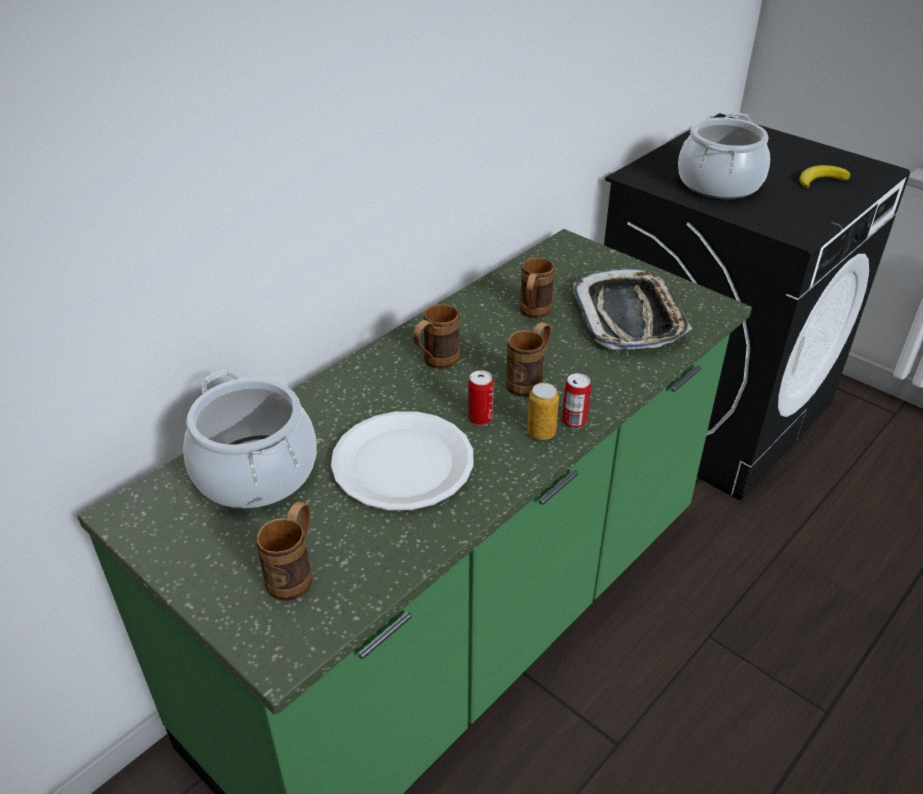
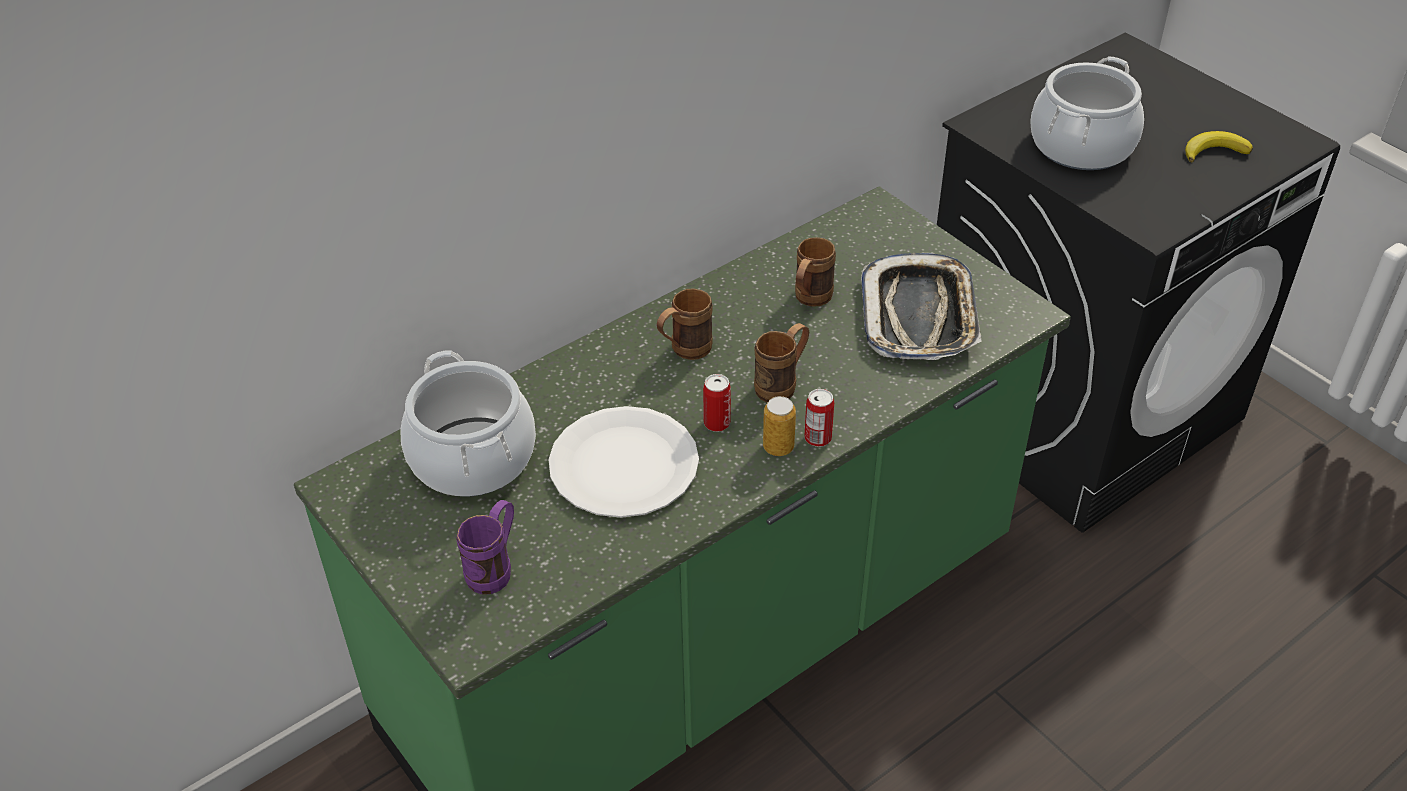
camera: 10 degrees right, 5 degrees up
(295, 573) = (495, 568): brown mug -> purple mug

